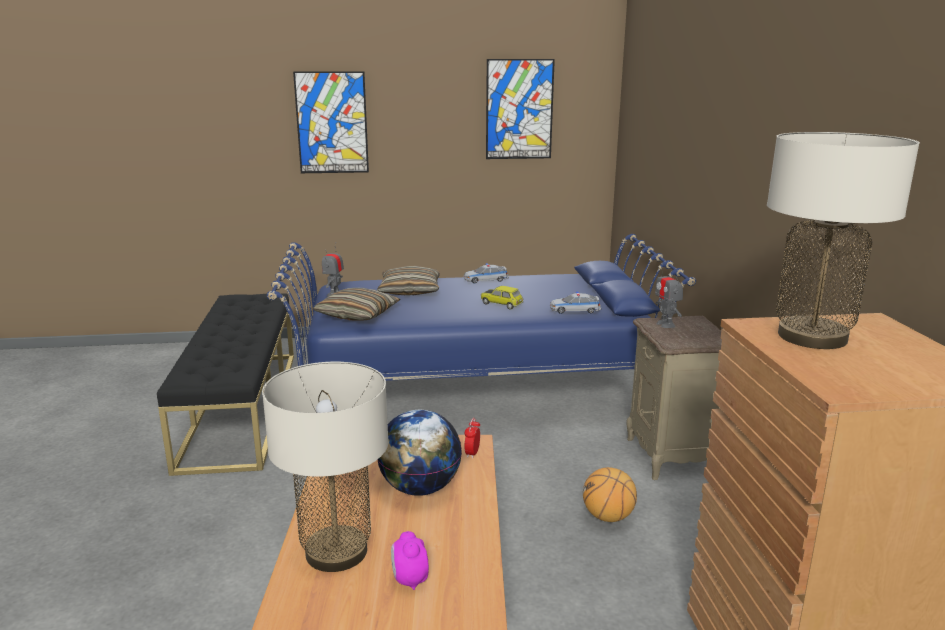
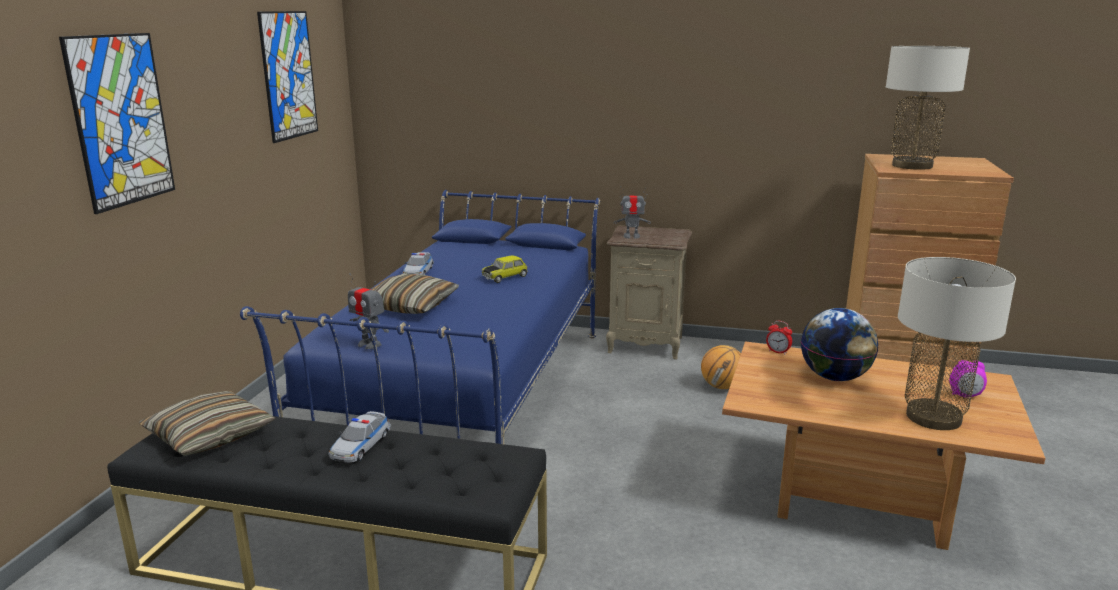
camera: 70 degrees left, 0 degrees up
(357, 314) = (465, 338): pillow -> pillow (210, 436)
(575, 310) = (549, 258): toy car -> toy car (361, 446)

